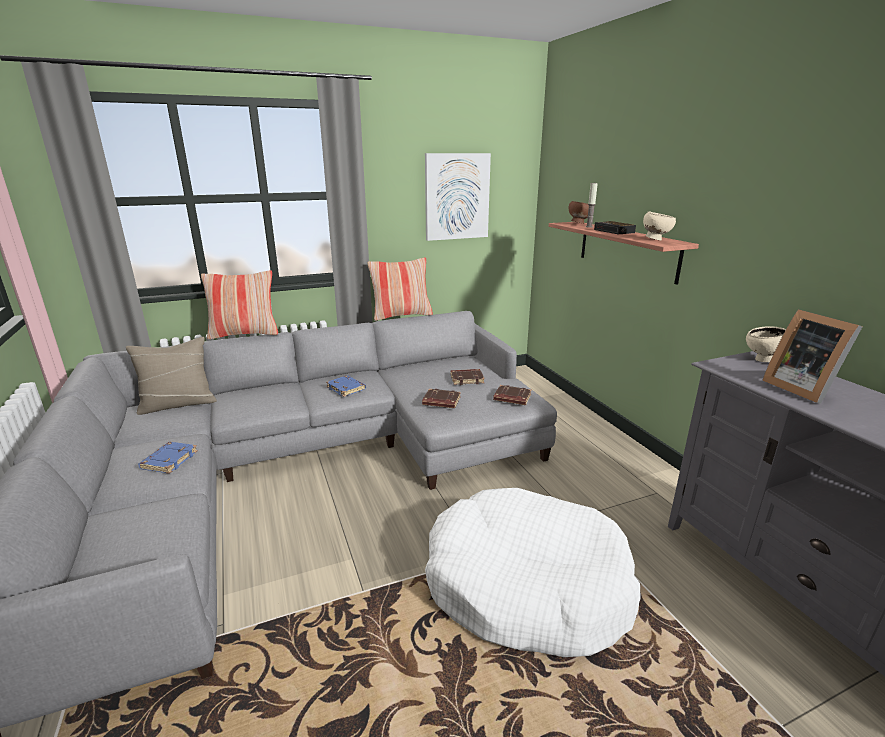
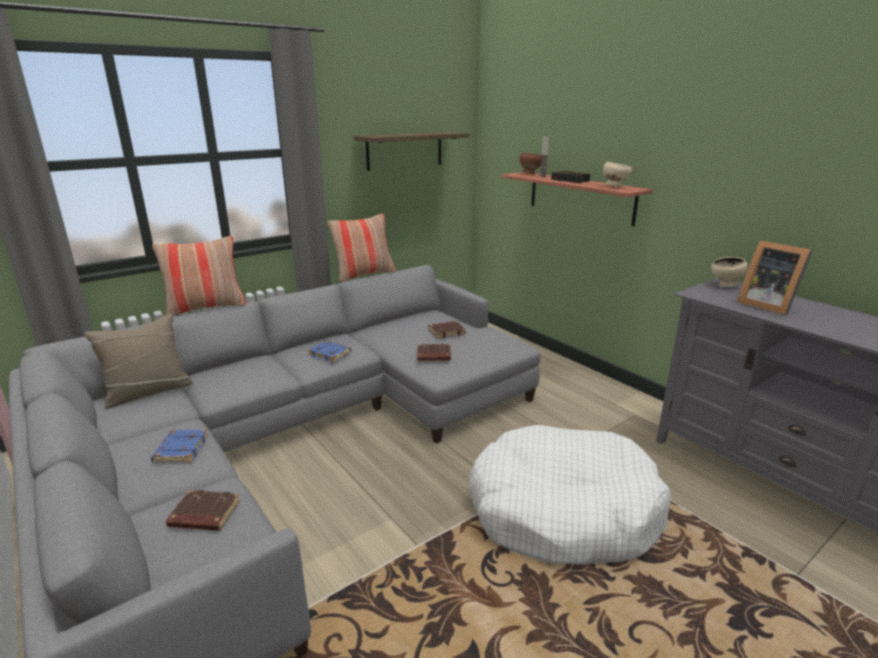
camera: 15 degrees left, 0 degrees up
(456, 197) = (404, 150): picture -> shelf
(511, 398) = (497, 345): brown book -> brown book (203, 515)

